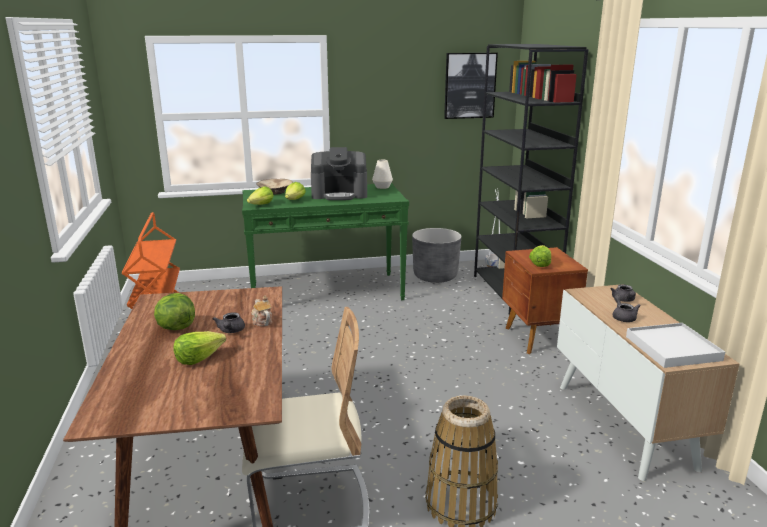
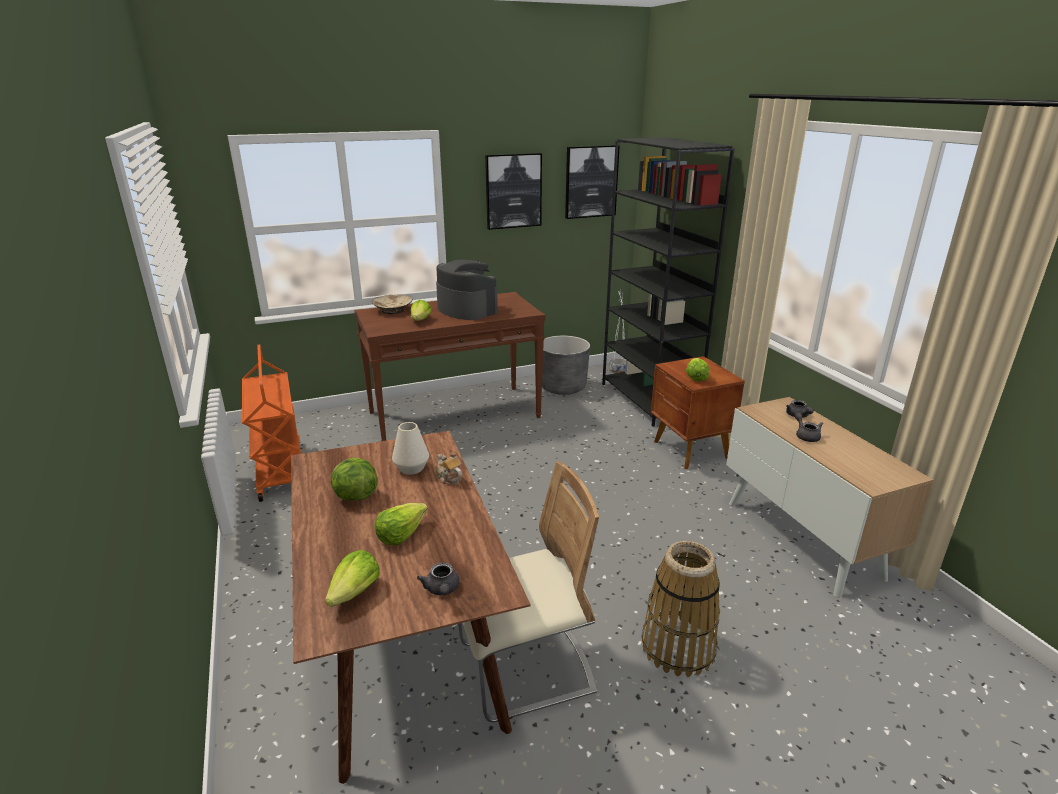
camera: 10 degrees left, 5 degrees up
(230, 331) = (420, 495): grey teapot -> grey teapot (442, 590)
(261, 205) = (386, 329): lettuce -> lettuce (355, 592)
(327, 292) = (455, 414): green console table -> brown console table
(339, 194) = (466, 310): coffee machine -> coffee machine turned 120 degrees counterclockwise
(382, 187) = (508, 297): white vase -> white vase (411, 468)
(394, 91) = (513, 191): none -> picture
(672, 348) = (867, 468): white tray -> none

